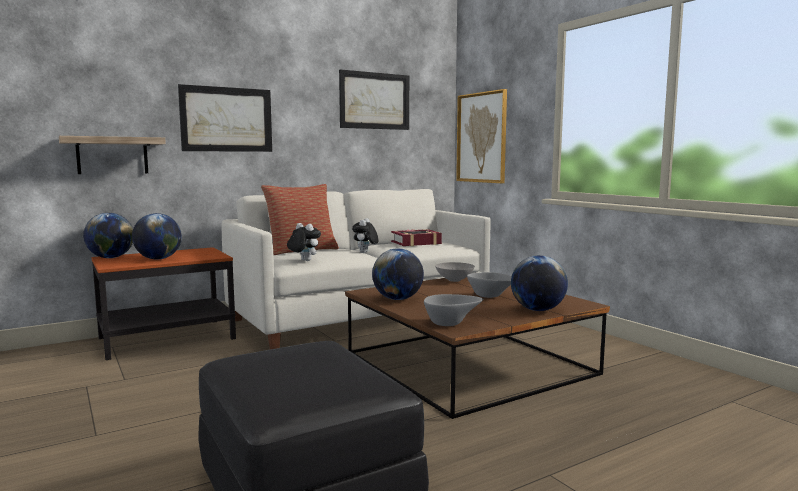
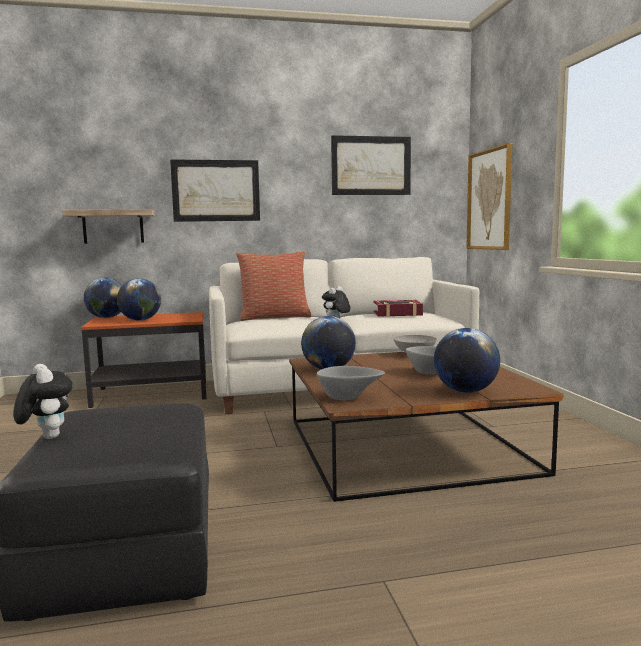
camera: 20 degrees right, 0 degrees up
(304, 261) = (262, 326): plush toy -> plush toy (46, 437)

